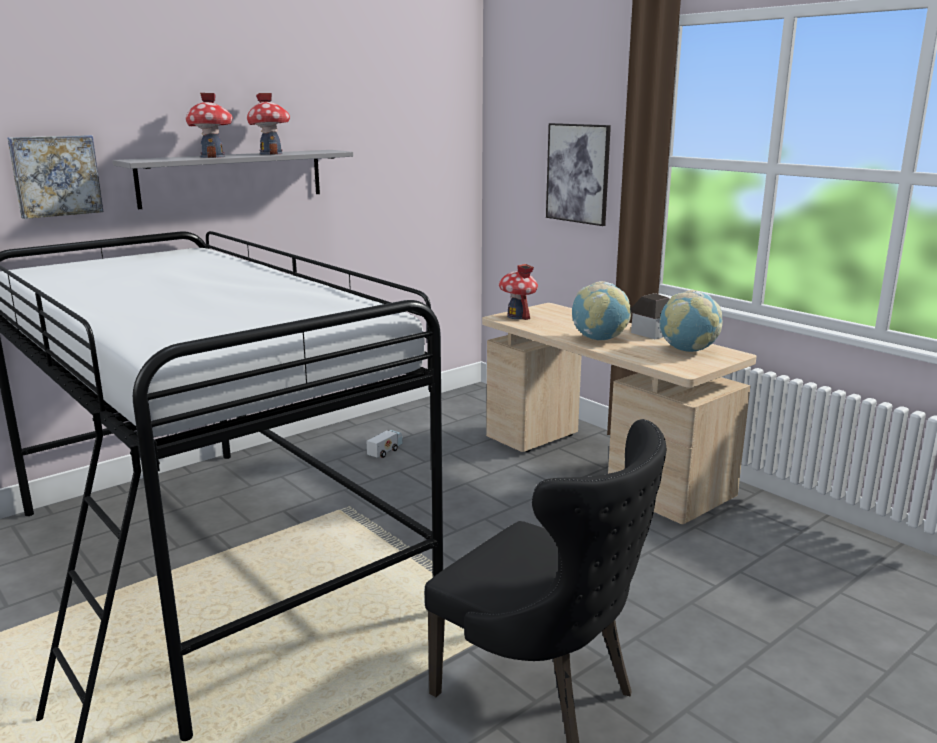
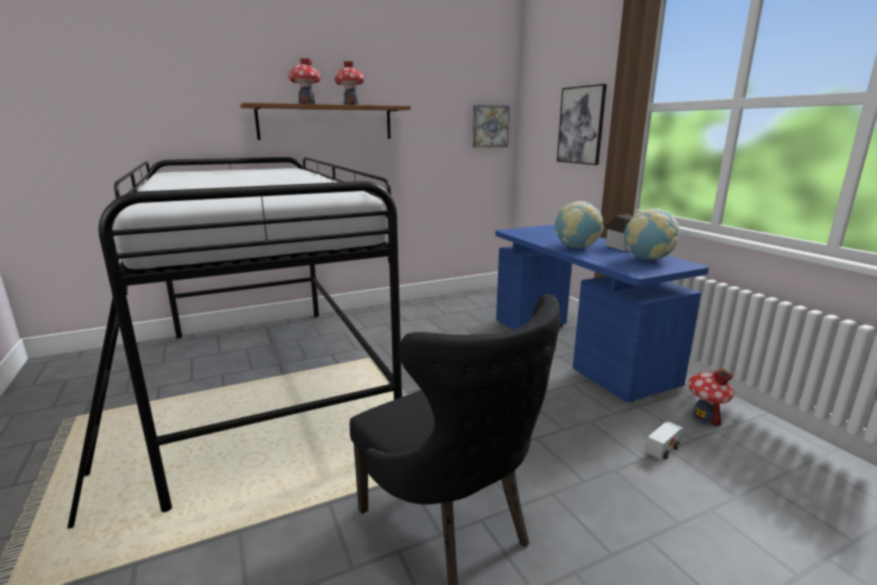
camera: 15 degrees right, 0 degrees up
(55, 175) = (200, 112): picture -> picture (489, 126)
(232, 177) = (326, 122): grey shelf -> brown shelf
(385, 451) = (421, 322): toy truck -> toy truck (663, 448)
(517, 316) = (522, 231): toy house -> toy house (704, 417)
(601, 467) = (576, 351): beige desk -> blue desk

